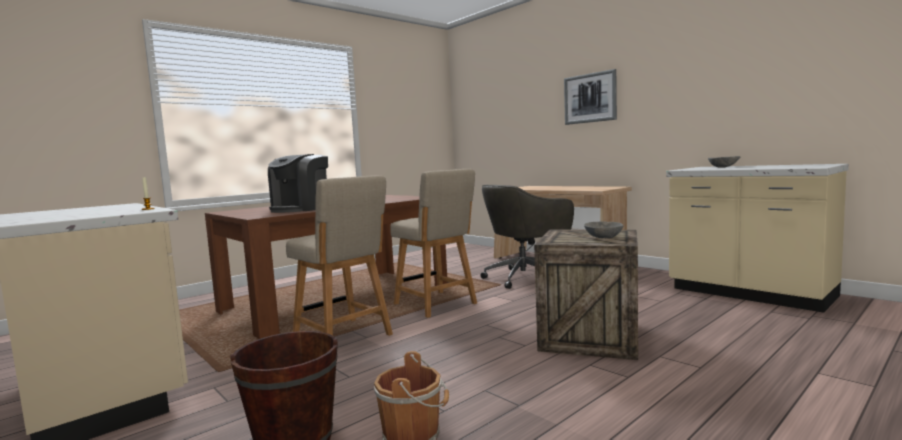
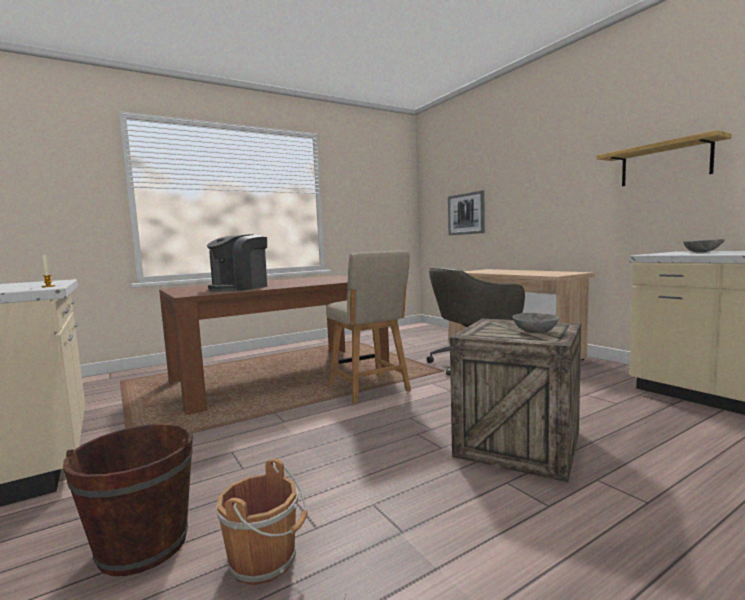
camera: 10 degrees right, 0 degrees up
(345, 338) = (263, 420): beige chair -> none
(590, 98) = (552, 177): picture -> picture (466, 214)
(689, 89) = (664, 163): none -> shelf

